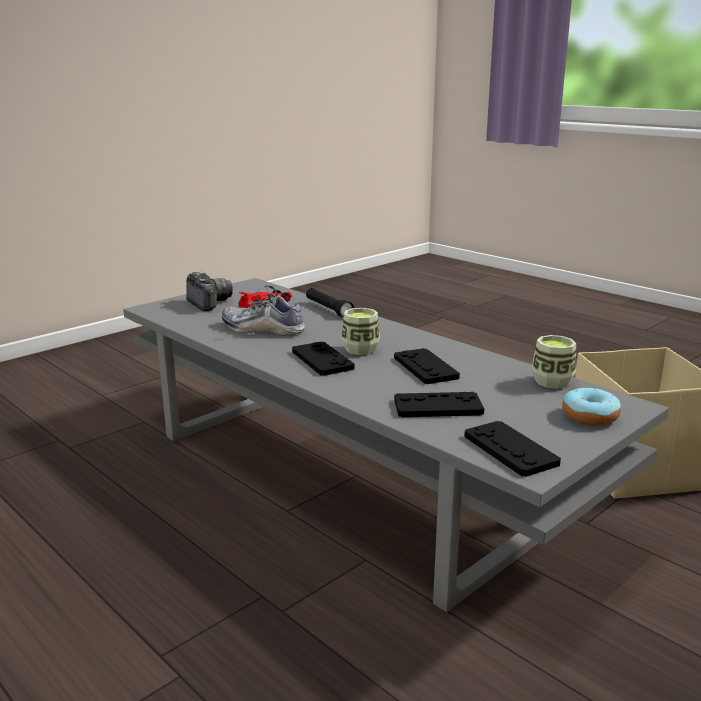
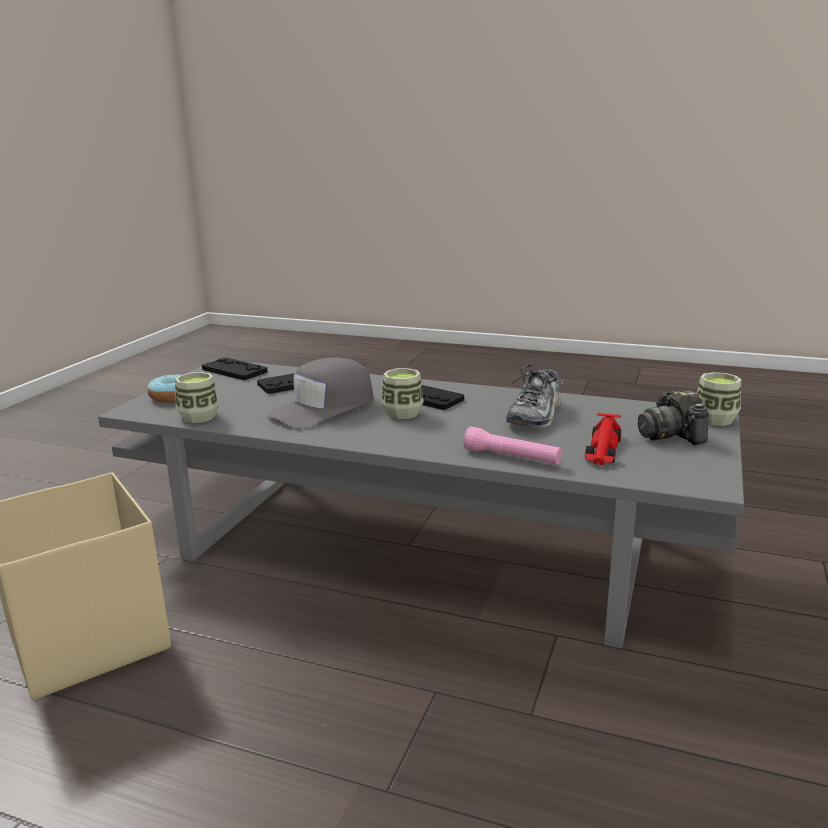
camera: 155 degrees right, 0 degrees up
(157, 305) = (715, 419): none -> cup
(208, 303) = (671, 435): camera -> camera turned 45 degrees clockwise
(262, 329) = (535, 415): shoe -> shoe turned 120 degrees clockwise
(328, 309) = (512, 457): black flashlight -> pink flashlight
(425, 368) = (324, 408): black game controller -> grey cap

